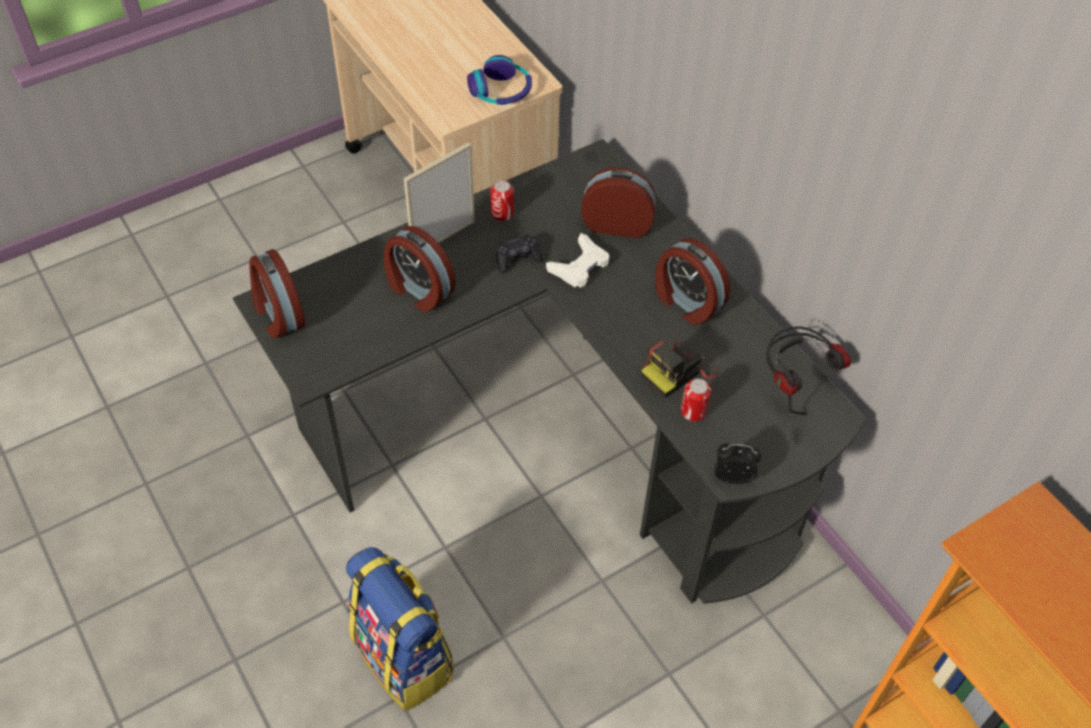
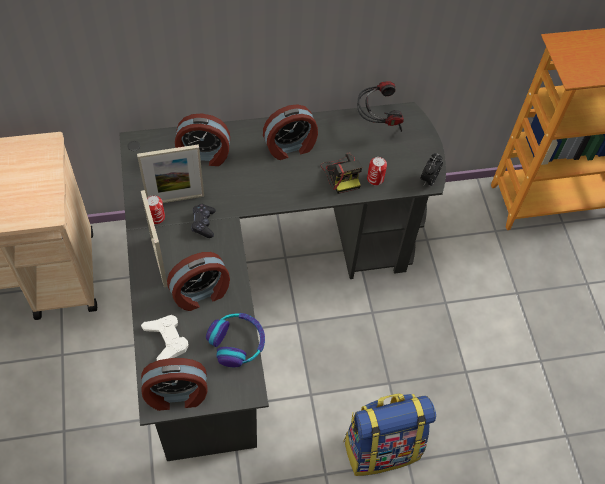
camera: 70 degrees left, 5 degrees up
(501, 91) = (41, 170): headphones -> headphones (237, 342)
(537, 221) = (175, 199): none -> picture frame
(579, 266) = (230, 191): white game controller -> white game controller (166, 340)
(617, 223) = (203, 156): alarm clock -> alarm clock turned 120 degrees counterclockwise

